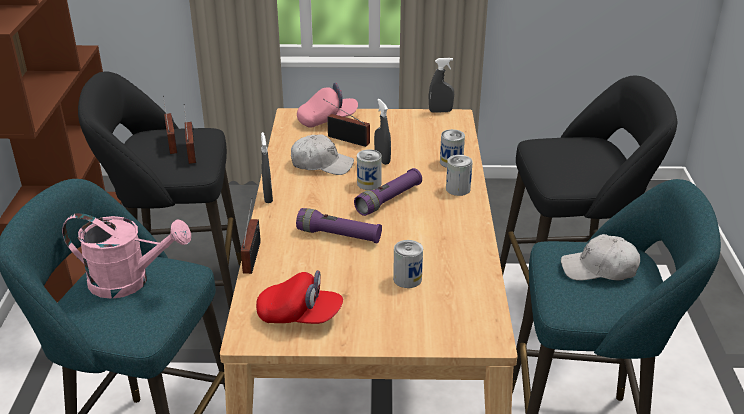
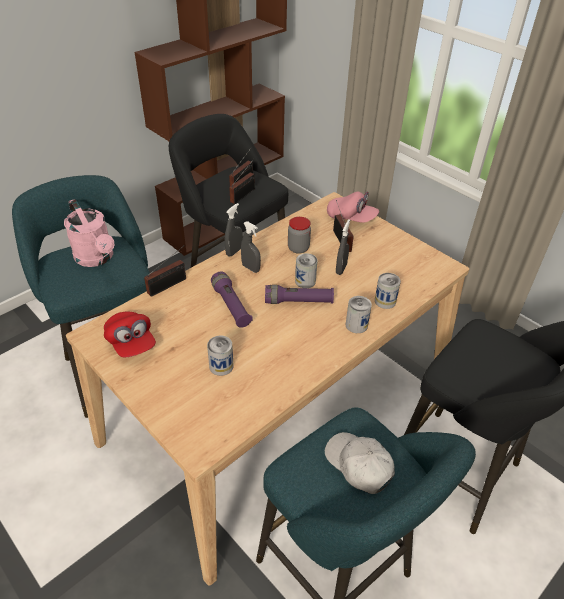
camera: 45 degrees right, 10 degrees up
(321, 164) = (298, 248): white cap -> jar
(440, 111) = (442, 256): grey spray bottle -> grey spray bottle (251, 268)

